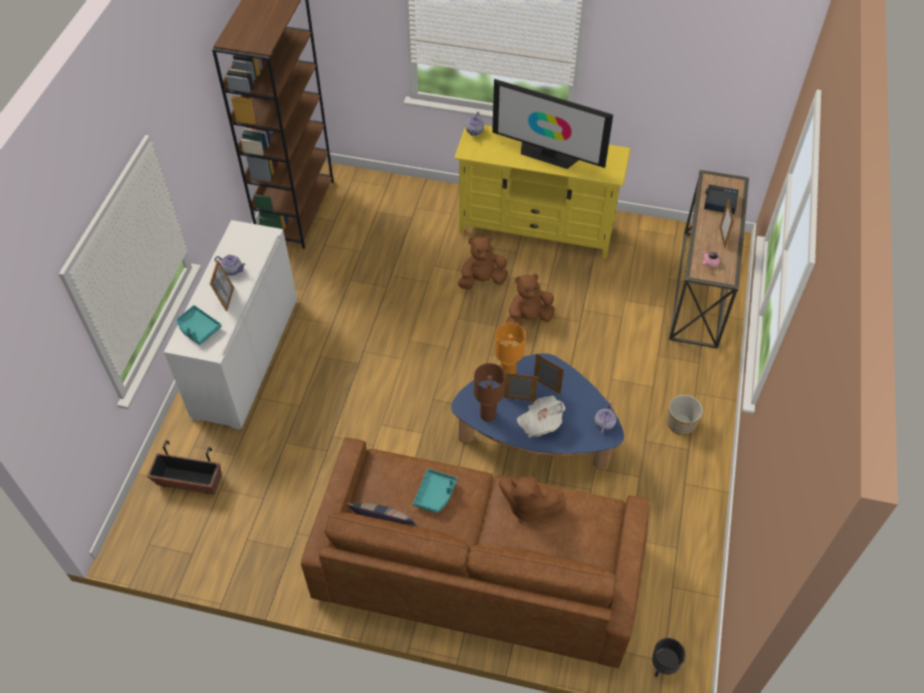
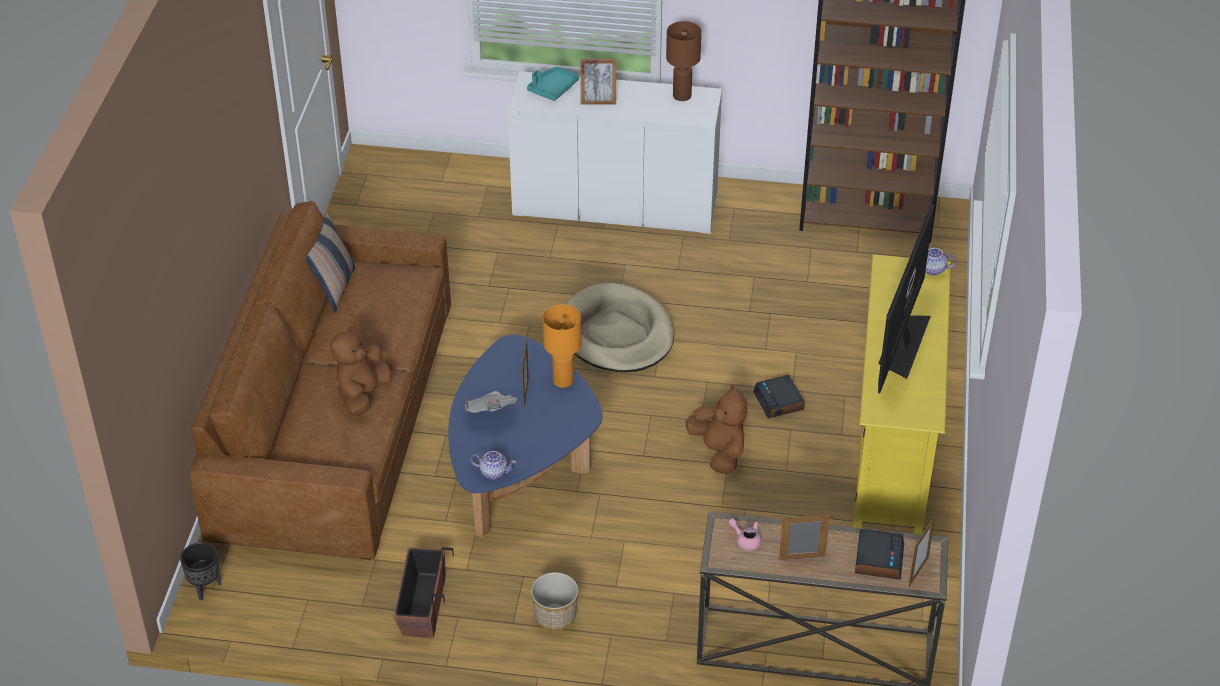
camera: 85 degrees right, 10 degrees down
(189, 481) = (443, 189): planter -> planter (423, 605)
(232, 270) = (642, 100): teapot -> none
(399, 367) = (616, 333): none -> beige dog bed
(435, 494) = (378, 318): turquoise tray -> none
(482, 280) = (779, 401): brown plush toy -> alarm clock
(488, 415) = (499, 366): brown table lamp -> brown table lamp (681, 96)
(546, 386) = (548, 417): picture frame -> picture frame (918, 572)

